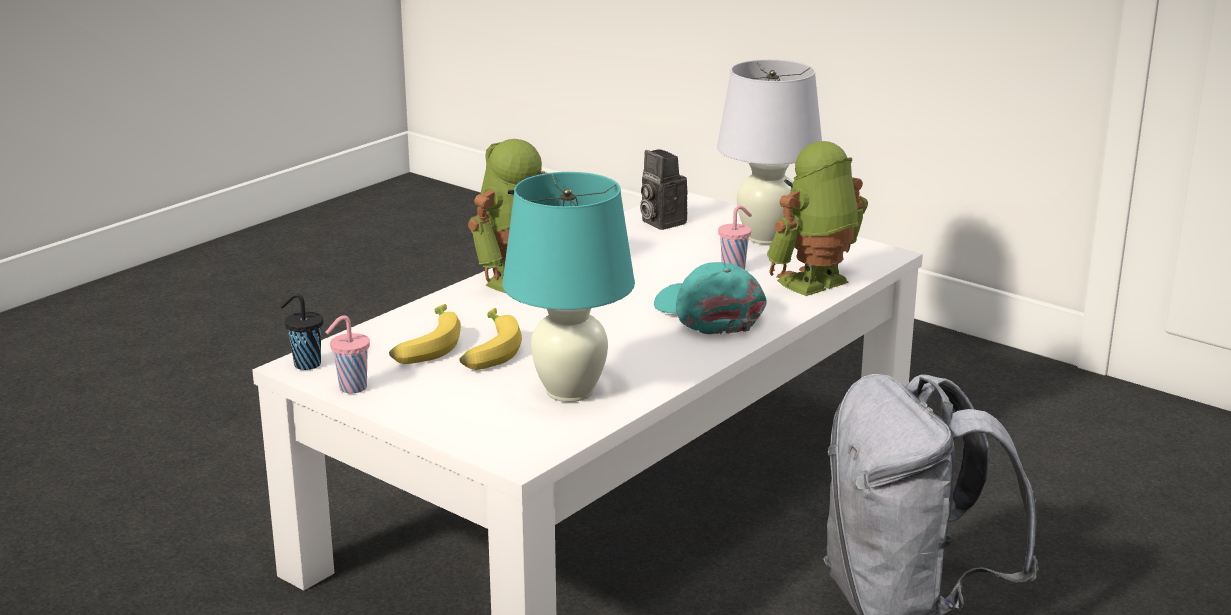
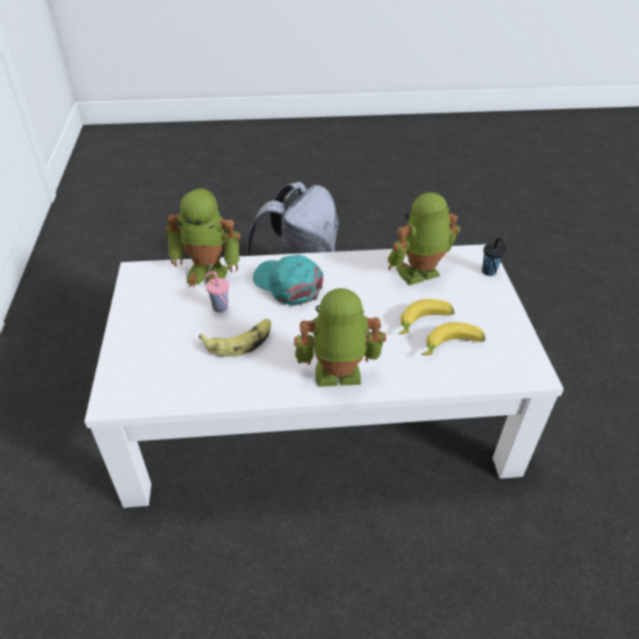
camera: 135 degrees left, 20 degrees up
(305, 364) = (530, 372): black cup -> black cup (489, 272)
(351, 388) = (519, 337): pink cup -> none
(569, 392) = (419, 275): turquoise table lamp -> toy robot
(658, 261) = (240, 341): none -> banana
(660, 222) = (169, 383): camera -> none
(708, 313) = (288, 284): turquoise cap -> turquoise cap turned 120 degrees clockwise
(765, 237) = (153, 323): white table lamp -> none

